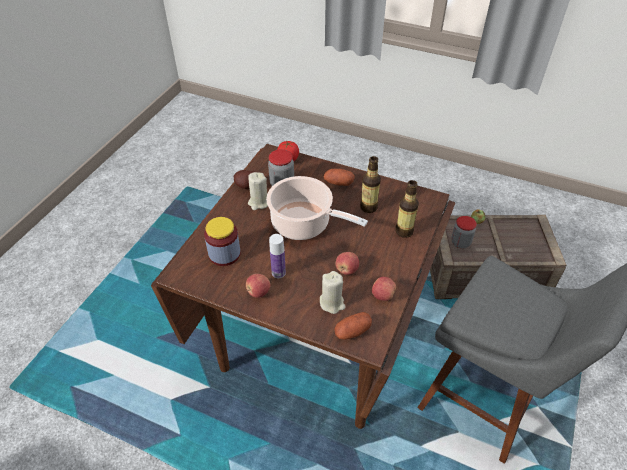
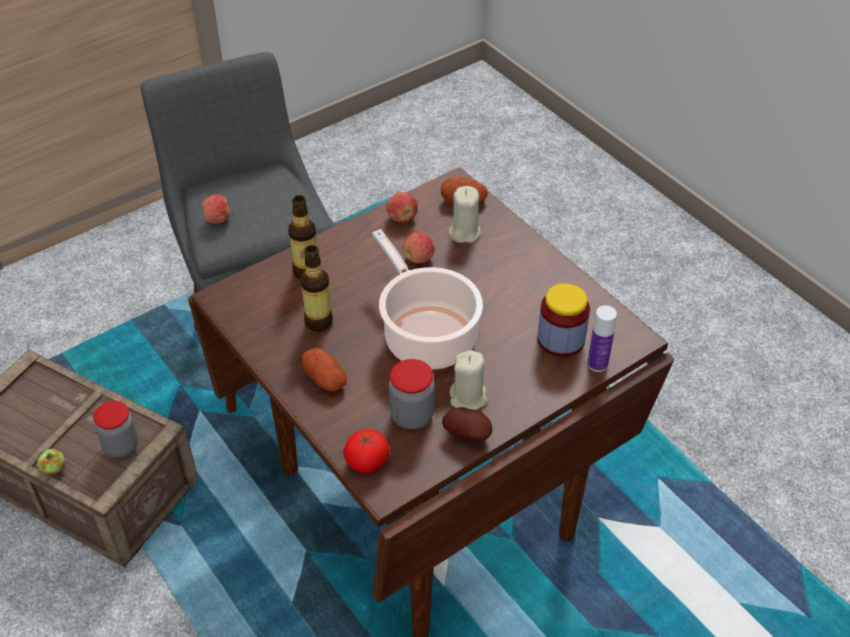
camera: 150 degrees left, 0 degrees up
(258, 292) = (542, 276): apple -> apple (218, 219)
(278, 273) = (504, 288): bottle -> bottle (597, 364)

